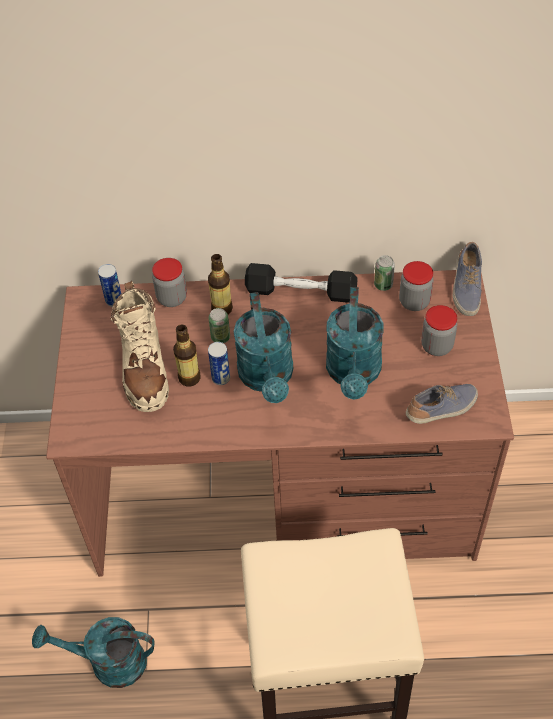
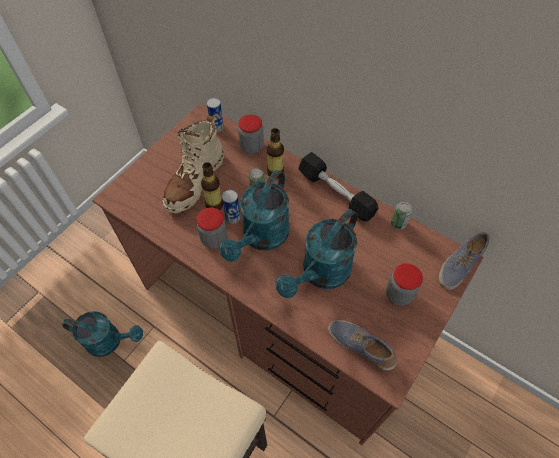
camera: 35 degrees right, 5 degrees up
(108, 663) = (110, 341): turquoise watering can -> turquoise watering can turned 150 degrees clockwise
(414, 302) = (410, 250): jar -> jar (214, 239)
(442, 409) = (361, 346): shoe -> shoe turned 150 degrees counterclockwise

